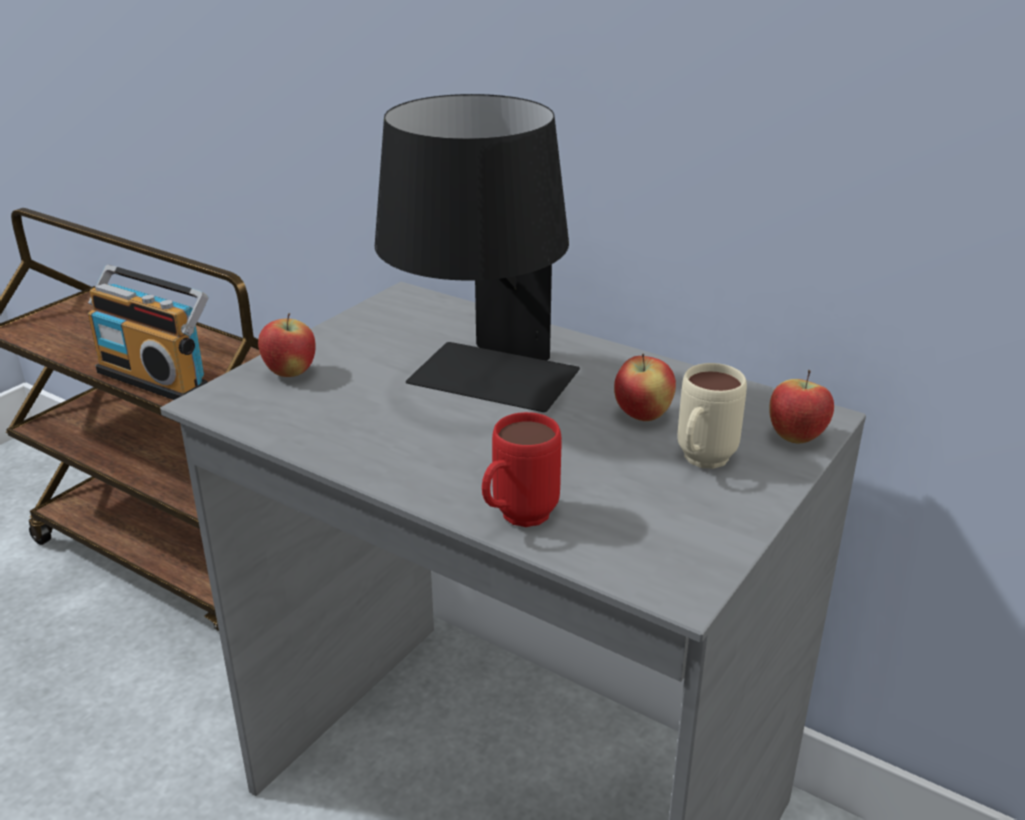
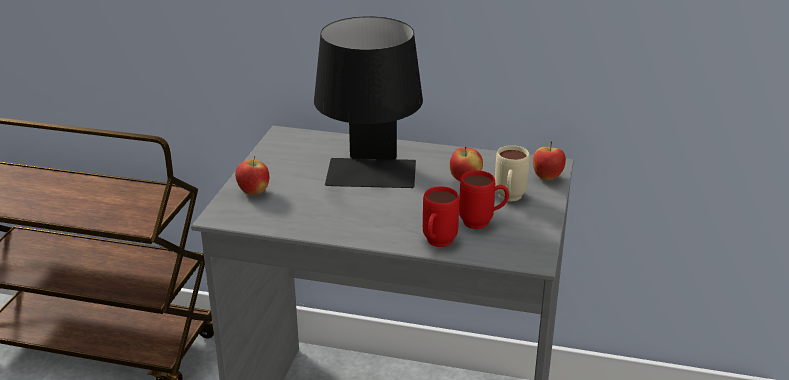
camera: 20 degrees left, 0 degrees up
(157, 378) = (101, 215): radio -> none
(625, 497) = (482, 223): none -> red mug

